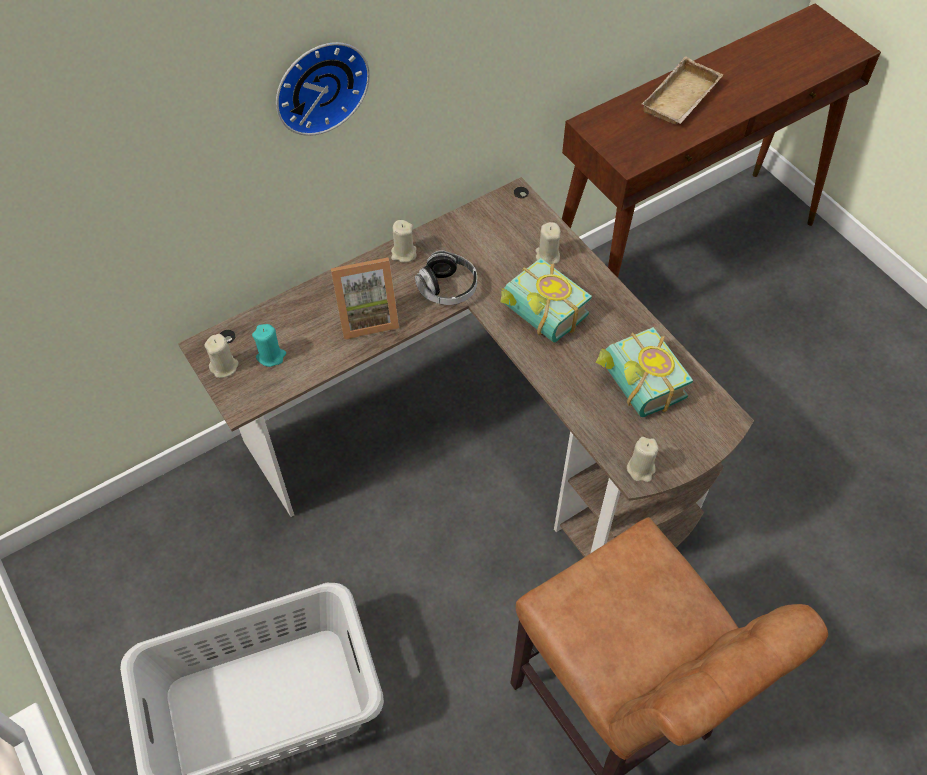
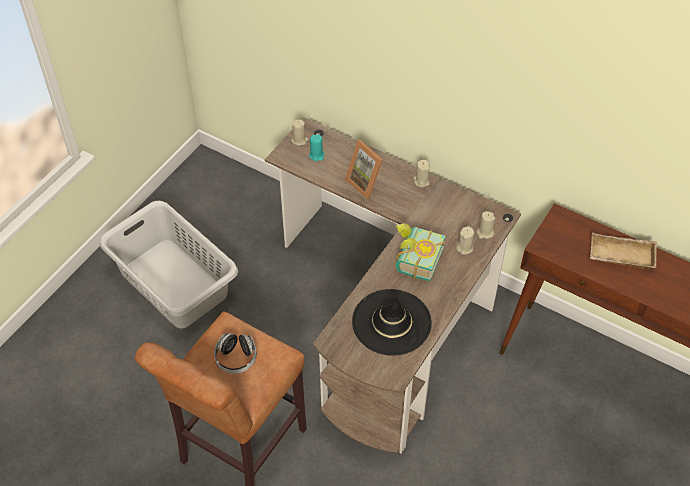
camera: 65 degrees right, 5 degrees down
(319, 85) = (411, 53): wall clock -> none
(447, 288) = (409, 210): headphones -> headphones (236, 359)
(634, 387) = (391, 322): book -> black hat
(641, 469) = (335, 343): beige candle -> beige candle (485, 233)

